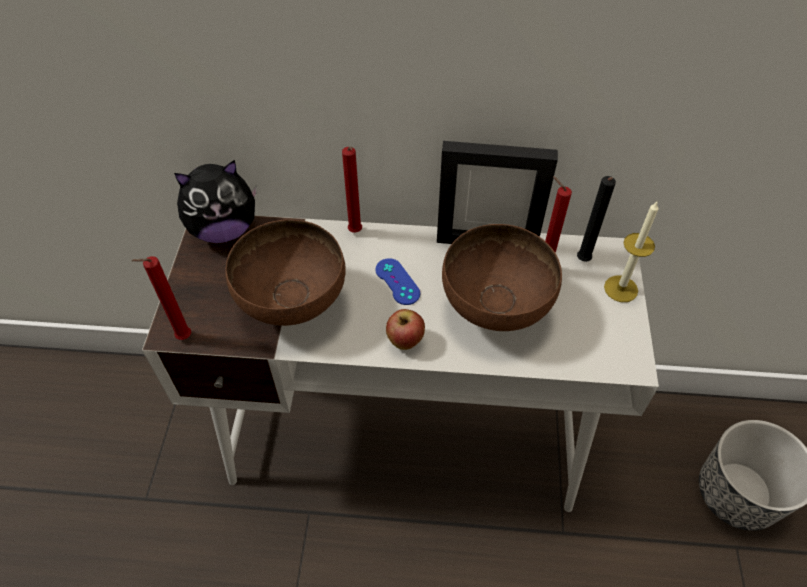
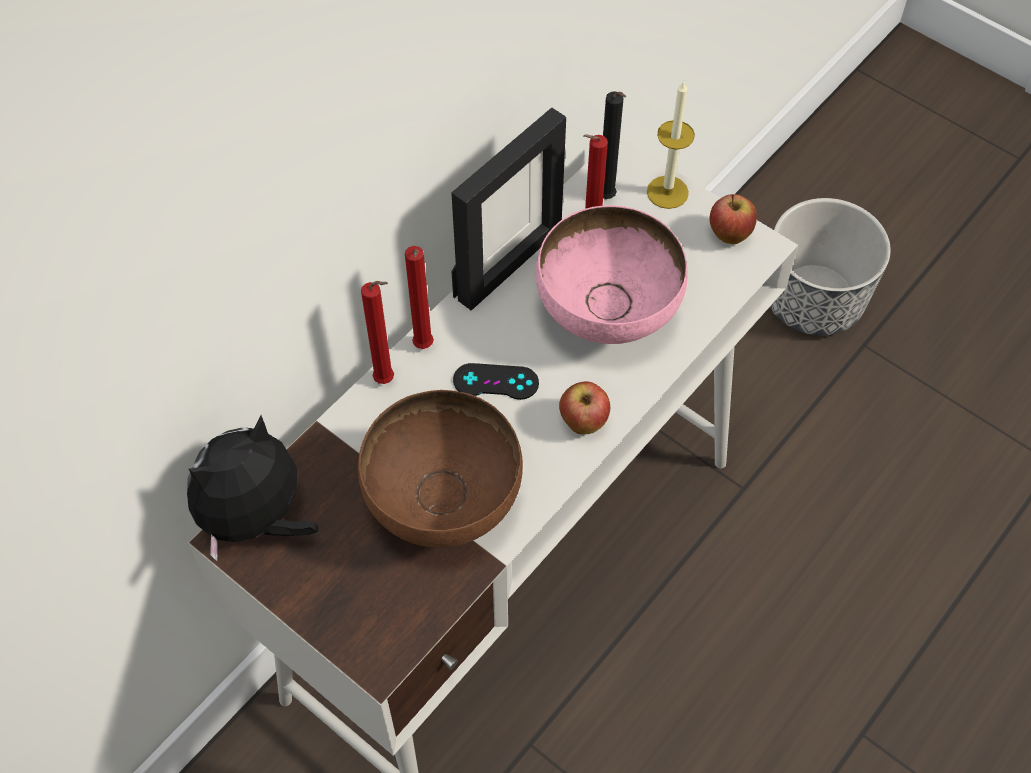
camera: 55 degrees left, 5 degrees up
(182, 338) = (399, 650): red candle -> red candle (423, 348)
(224, 229) = (257, 519): plush toy -> plush toy turned 150 degrees counterclockwise
(397, 281) = (496, 382): blue game controller -> black game controller
(494, 309) = (606, 316): brown bowl -> pink bowl
(623, 341) = (729, 235): none -> apple

